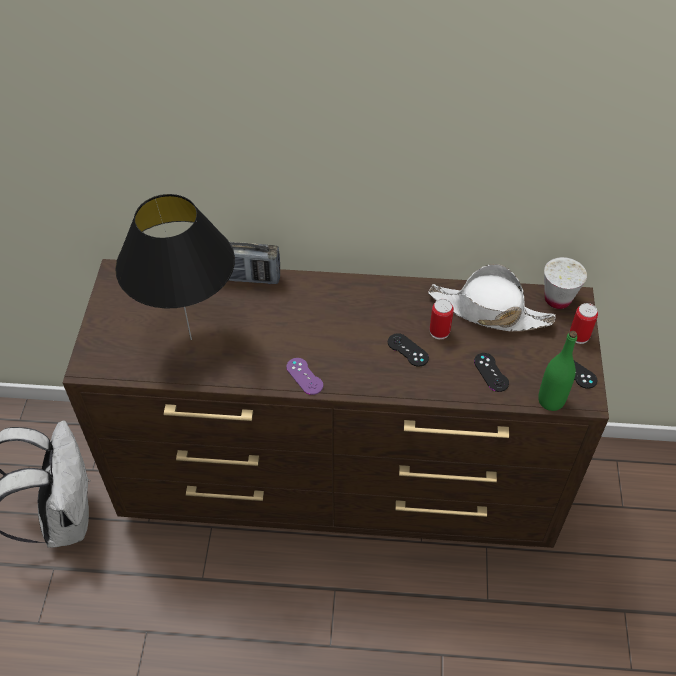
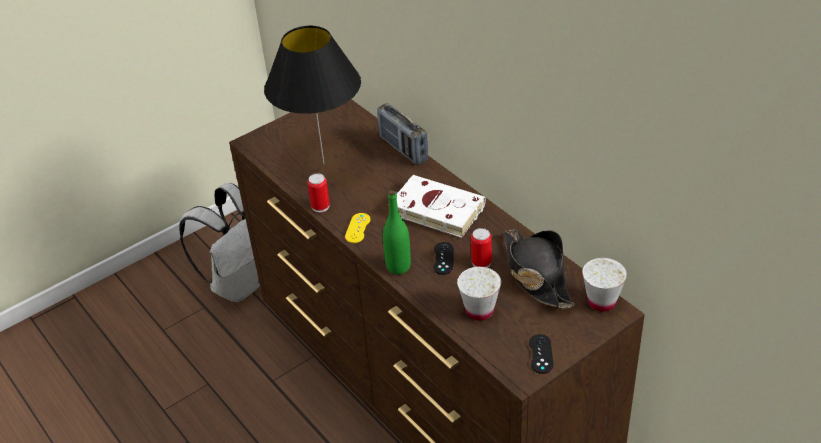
camera: 50 degrees right, 10 degrees down
(304, 376) = (357, 228): purple game controller -> yellow game controller
(344, 313) = (434, 210): none -> white book
(489, 311) = (536, 274): white hat -> black hat
(491, 372) = (479, 311): black game controller -> white cup
(551, 400) = (495, 358): green bottle -> green bottle (398, 266)
(579, 336) = (581, 335): can -> can (320, 206)

